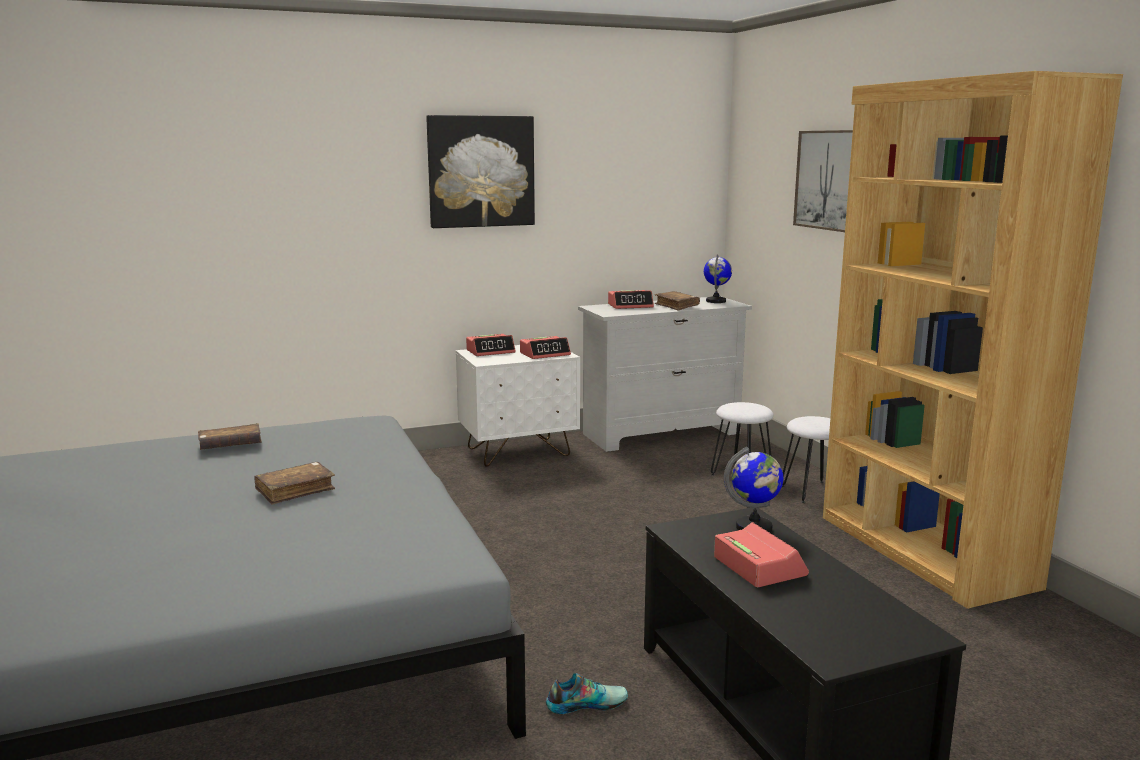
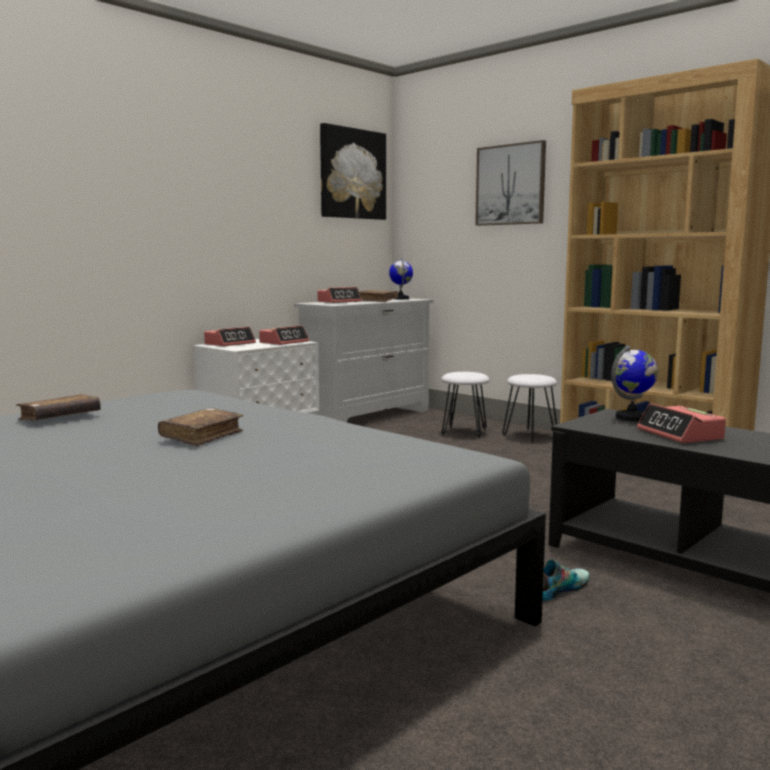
camera: 25 degrees left, 5 degrees down
(481, 171) = (210, 172): picture -> picture (352, 174)
(759, 566) = (680, 434): alarm clock -> alarm clock turned 150 degrees counterclockwise

